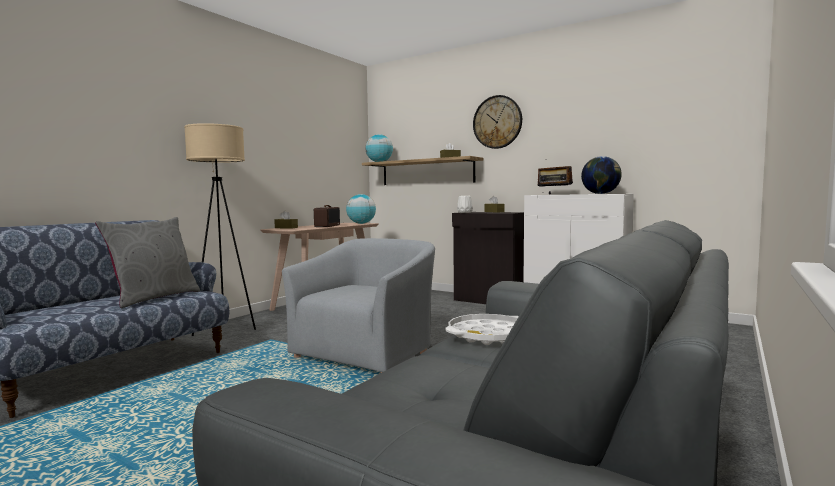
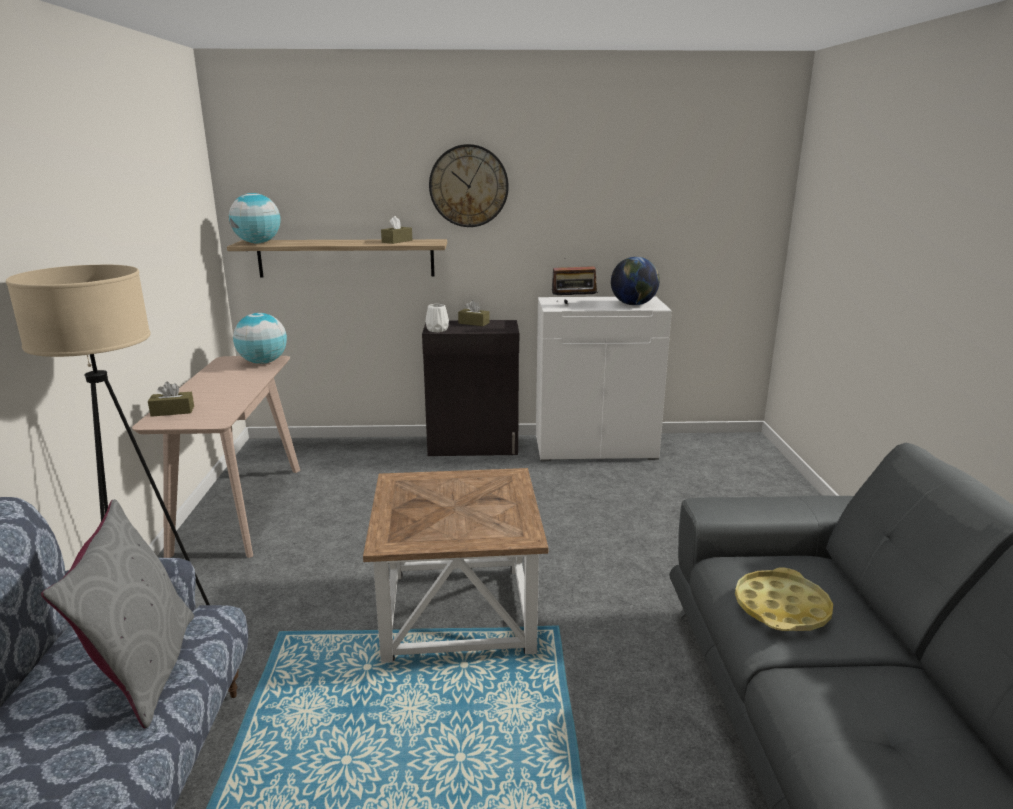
camera: 35 degrees left, 15 degrees up
(327, 226) = (230, 387): radio -> none
(366, 353) = (460, 610): grey armchair -> brown side table
(488, 335) = (781, 608): white tray -> yellow tray

